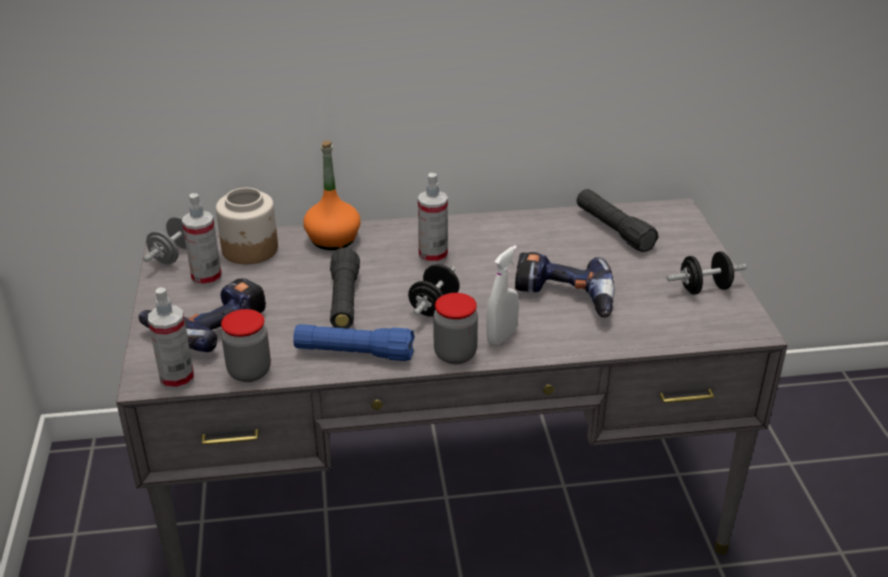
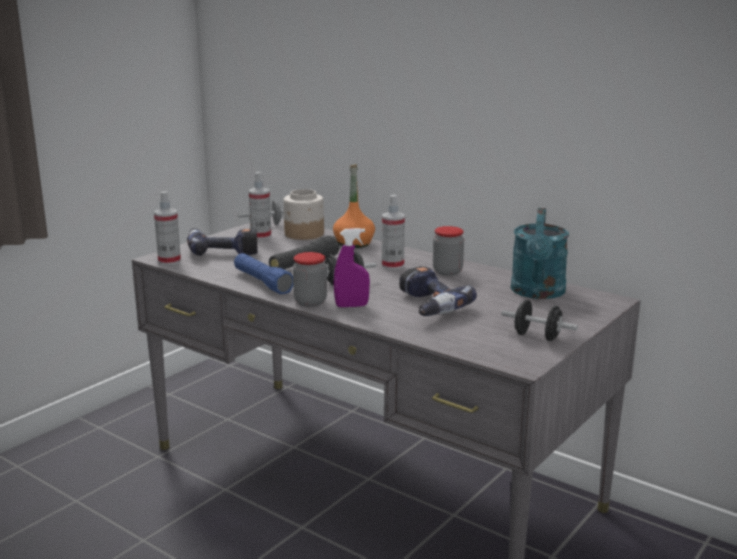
camera: 45 degrees right, 15 degrees down
(249, 371) = (202, 270): jar -> jar (447, 271)
(501, 337) = (351, 306): white spray bottle -> purple spray bottle
(613, 230) = (538, 293): black flashlight -> turquoise watering can

